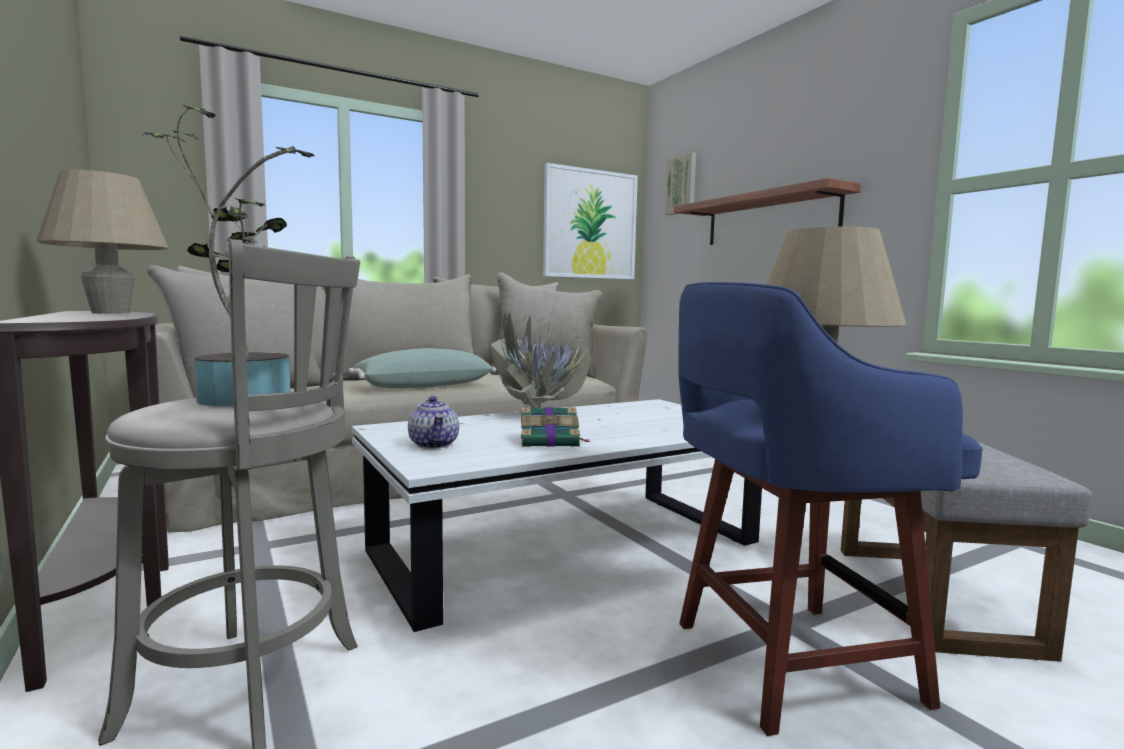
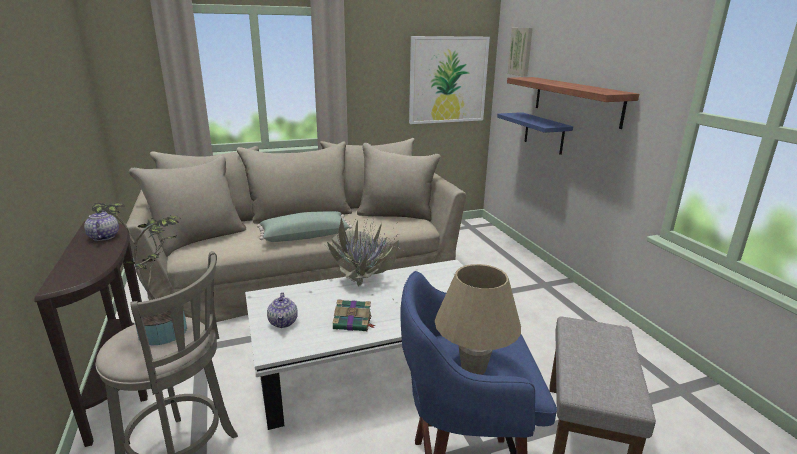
camera: 10 degrees right, 15 degrees up
(110, 313) = (103, 237): beige table lamp -> teapot
(725, 273) = (544, 133): none -> blue shelf

